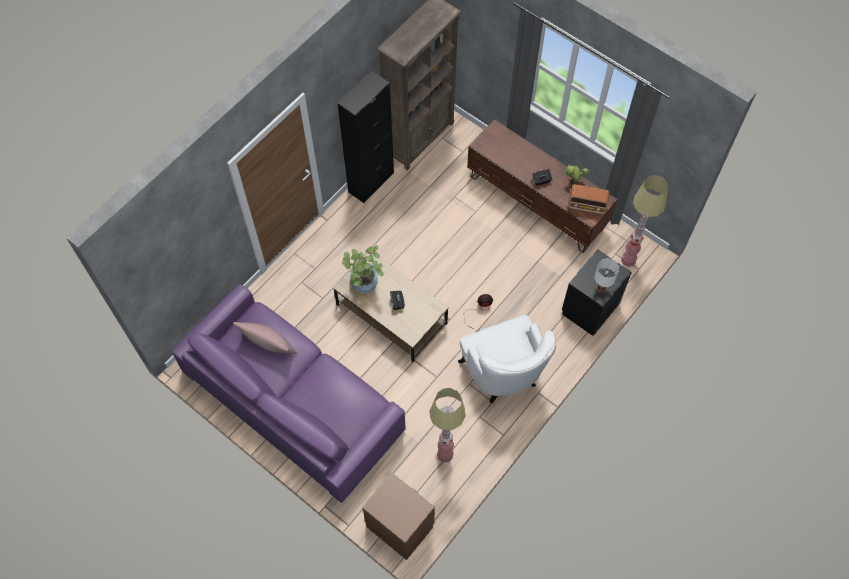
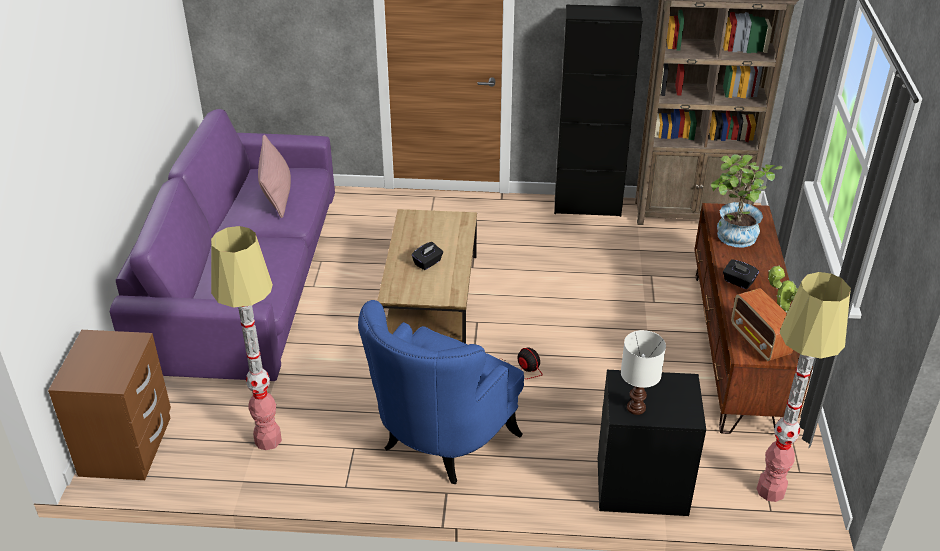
camera: 55 degrees right, 25 degrees down
(364, 286) = (424, 229): potted plant -> potted plant (732, 238)
(504, 375) = (440, 442): white armchair -> blue armchair

